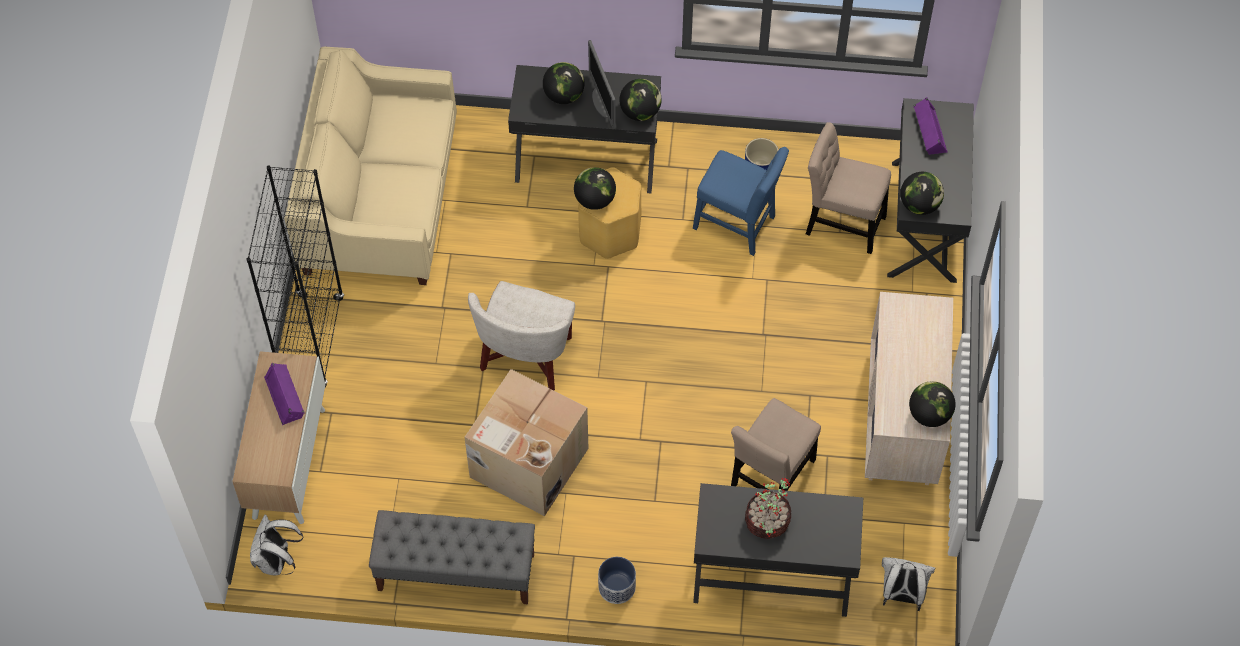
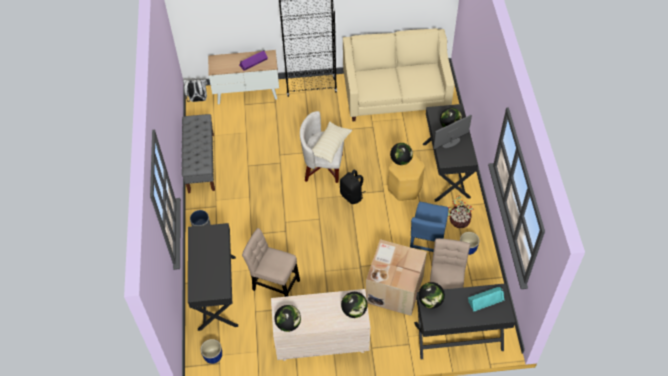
camera: 80 degrees right, 5 degrees down
(527, 463) = (263, 179): cardboard box -> cardboard box (394, 288)
(530, 305) = (330, 146): none -> beige pillow
(606, 318) = (352, 195): none -> black backpack
(640, 112) = (450, 159): globe -> globe (354, 310)
(767, 522) = (209, 255): potted plant -> potted plant (458, 220)
(901, 596) = (213, 356): white backpack -> blue planter
(928, 131) = (485, 299): purple speaker -> turquoise speaker

